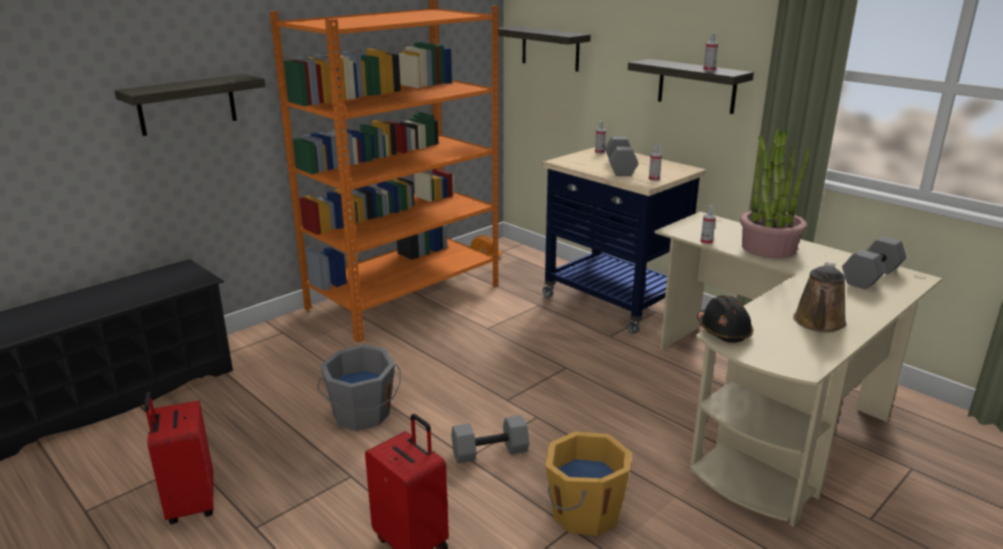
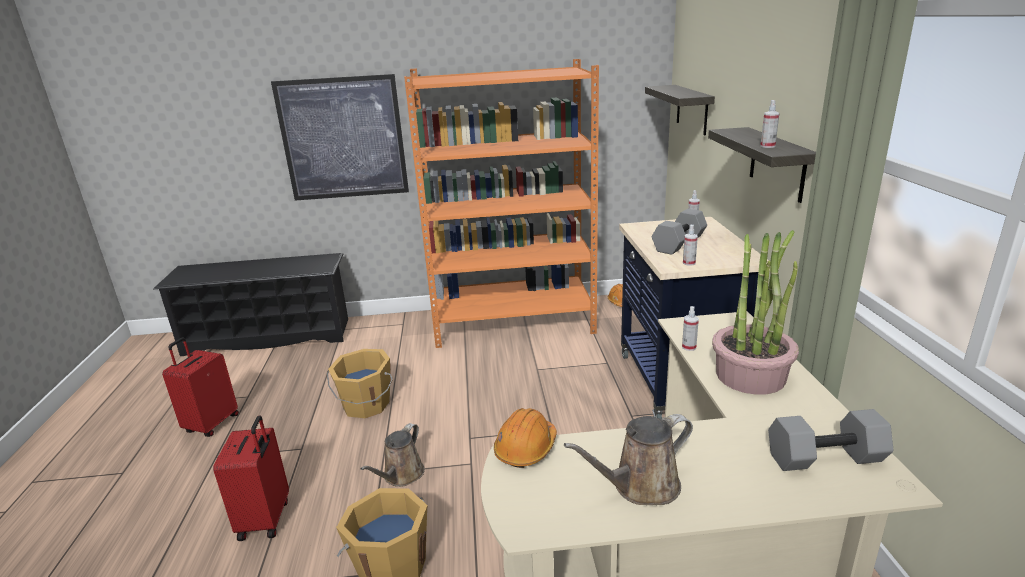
camera: 40 degrees right, 0 degrees up
(187, 104) = (343, 138): shelf -> picture
(362, 415) = (366, 405): grey bucket -> orange bucket
(490, 451) = (401, 475): grey dumbbell -> brown watering can
(723, 330) = (526, 448): black hard hat -> orange hard hat

